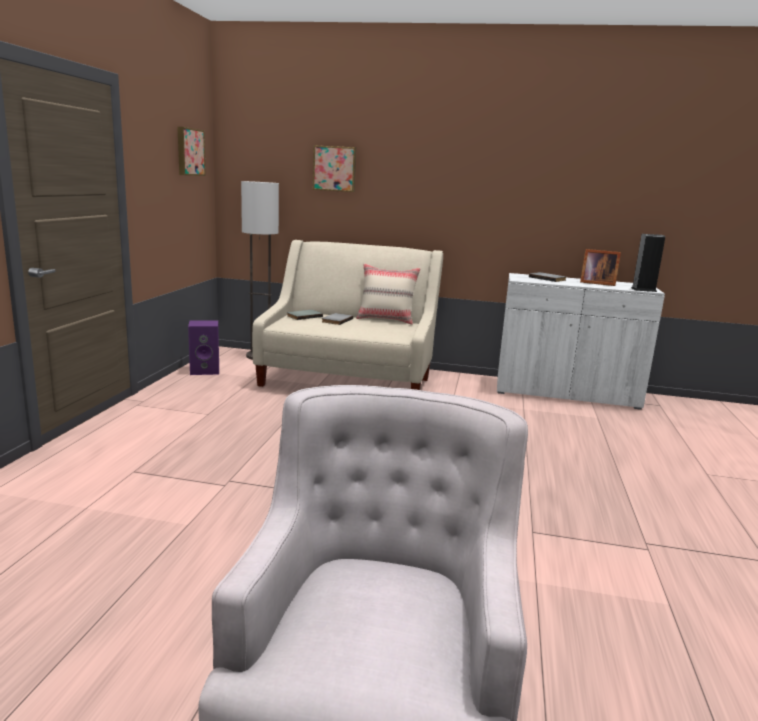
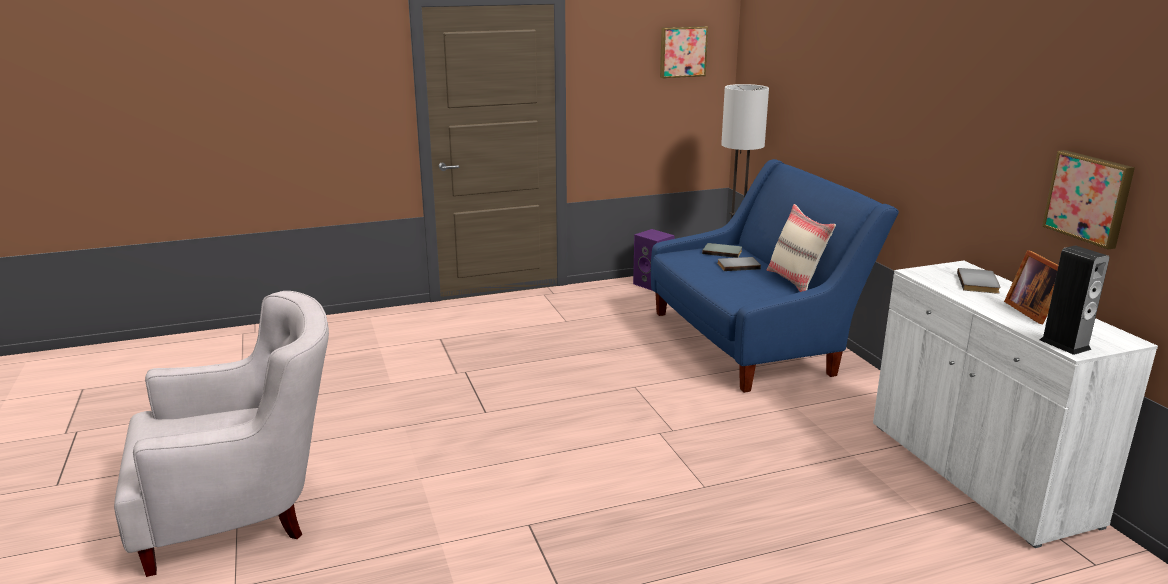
camera: 60 degrees right, 5 degrees up
(334, 168) = (817, 77): picture -> picture (1089, 198)
(348, 379) = (752, 340): beige sofa -> blue sofa

